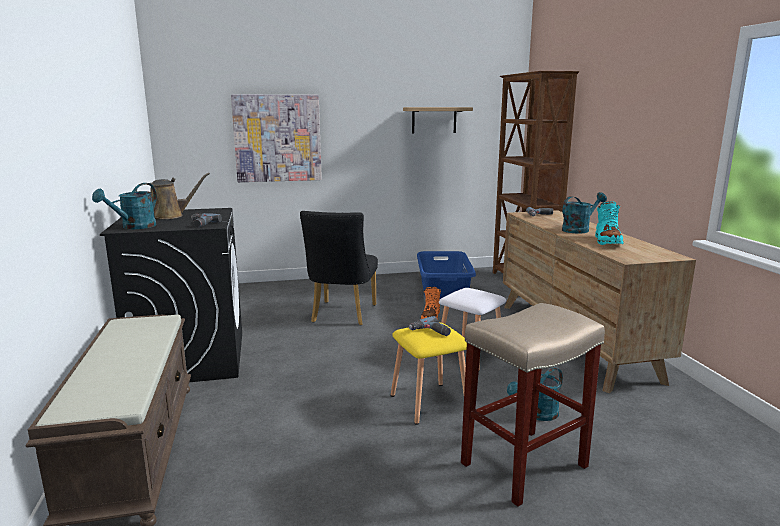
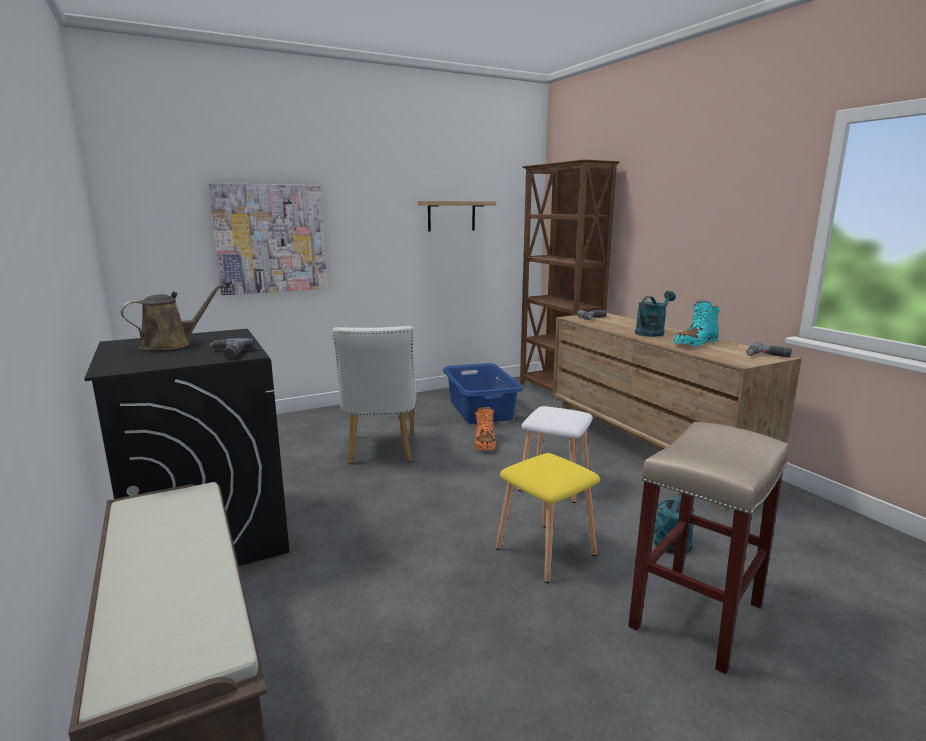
camera: 15 degrees left, 0 degrees up
(134, 227) = (132, 364): turquoise watering can -> none
(342, 315) = (380, 451): black chair -> white chair
(430, 332) = (549, 467): power drill -> power drill (767, 356)
(607, 241) = (695, 343): turquoise boot -> turquoise boot turned 60 degrees clockwise

